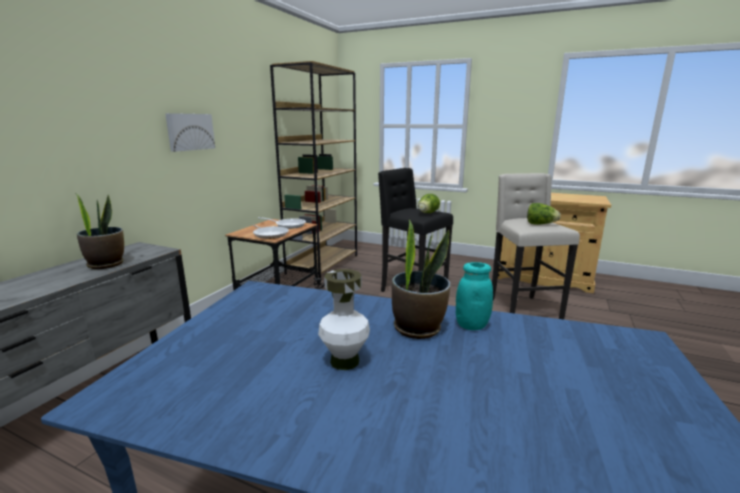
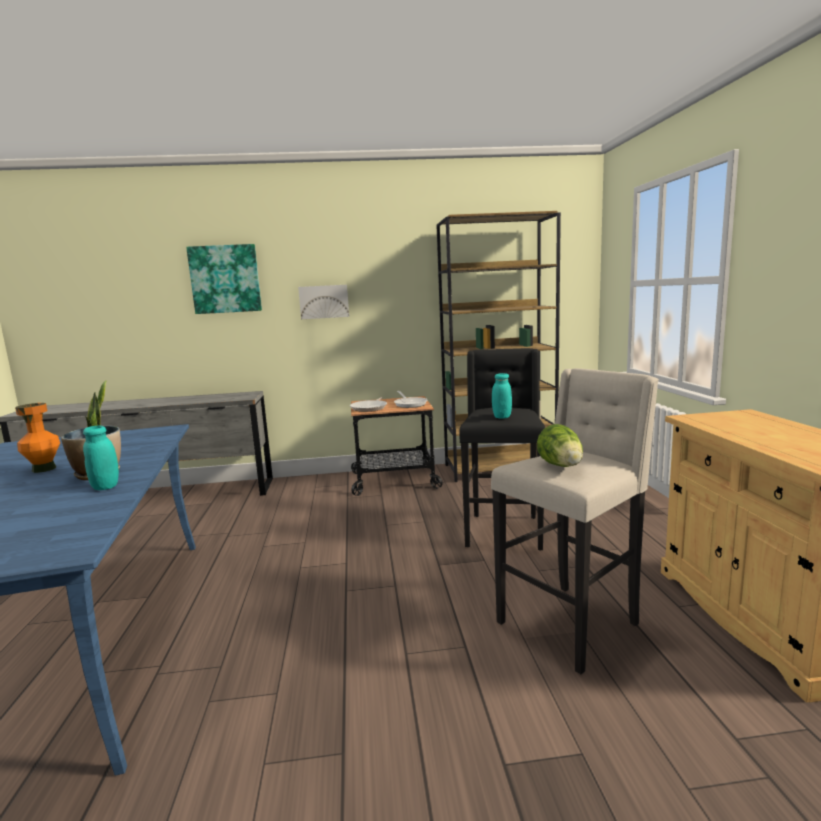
camera: 60 degrees right, 5 degrees down
(76, 95) = (225, 279): none -> picture
(106, 264) = (208, 399): potted plant -> none
(344, 361) = (43, 469): white vase -> orange vase
(427, 213) = (502, 417): lettuce -> turquoise jar

